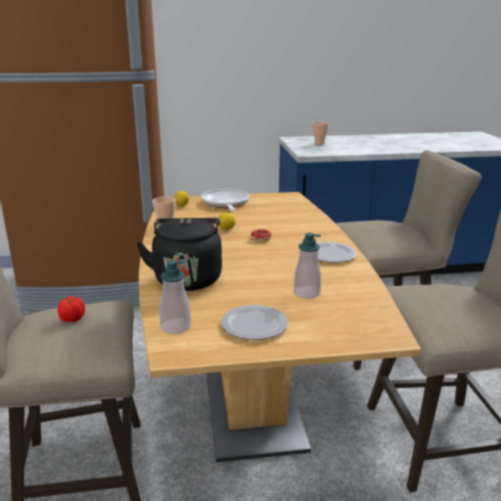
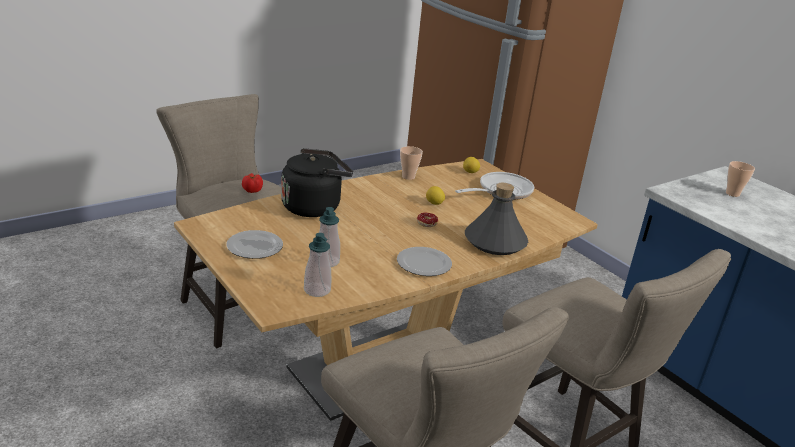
camera: 60 degrees right, 5 degrees up
(175, 327) = (233, 218): soap dispenser -> soap dispenser (317, 290)
(308, 224) = (494, 242): none -> grey bottle

